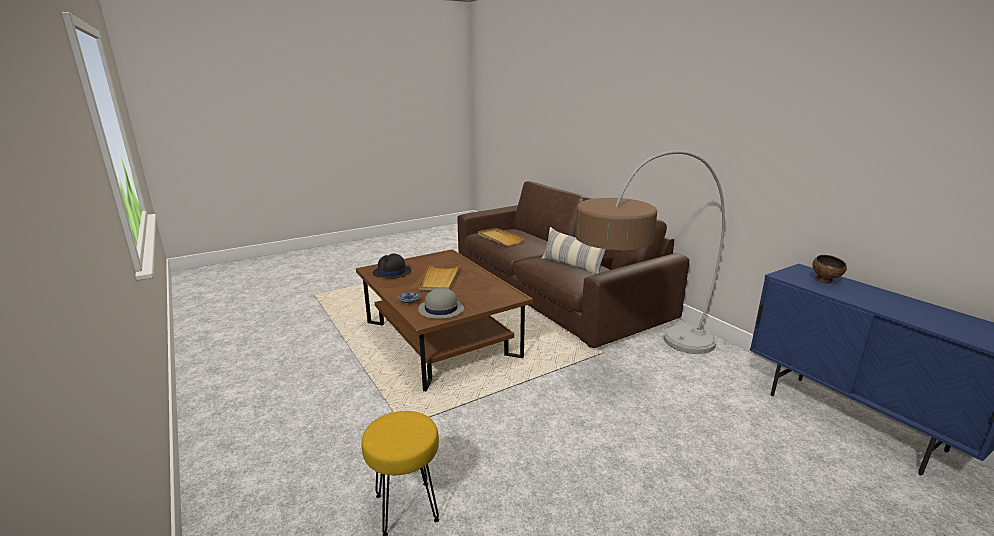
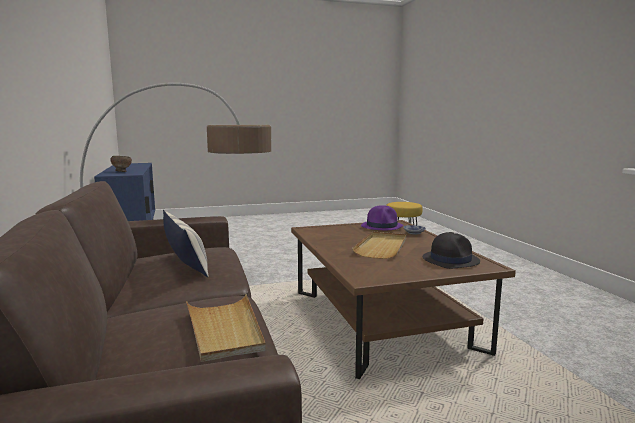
camera: 165 degrees left, 10 degrees down
(440, 309) = (382, 226): grey hat -> purple hat

